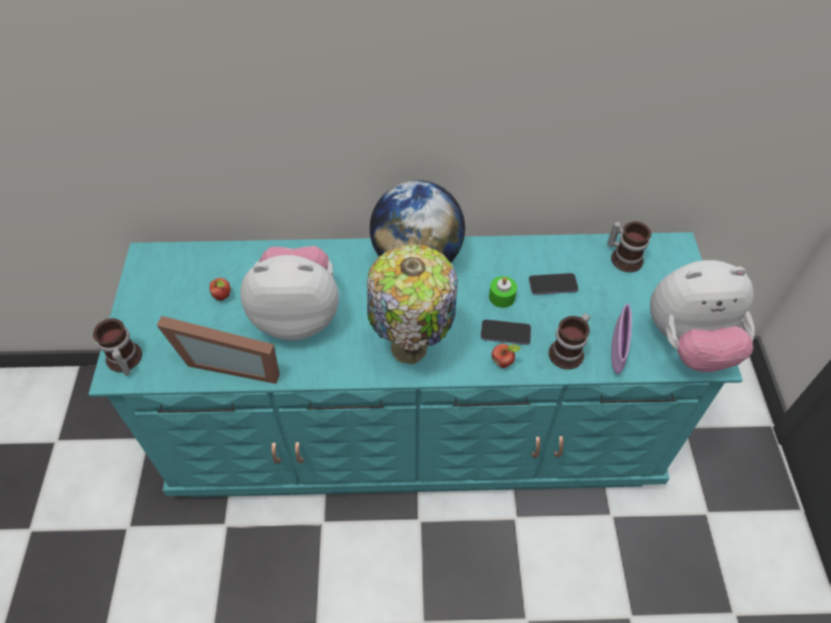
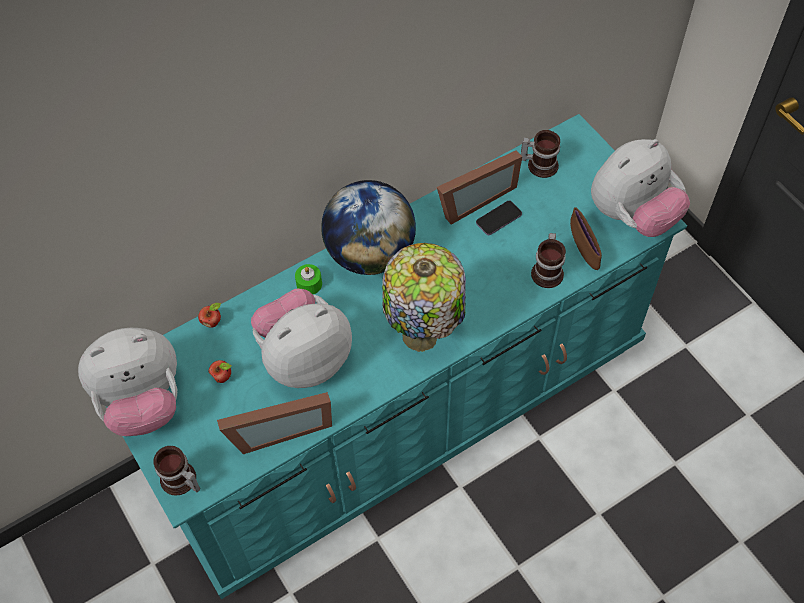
camera: 30 degrees left, 5 degrees up
(149, 283) = (142, 402): none -> plush toy
(502, 297) = (464, 251): green candle -> green candle (309, 284)
(503, 362) = (503, 307): apple -> apple (212, 322)
(505, 333) = (488, 281): phone -> none
(540, 257) = (472, 198): none -> picture frame
(617, 349) = (583, 249): purple bowl -> brown bowl

